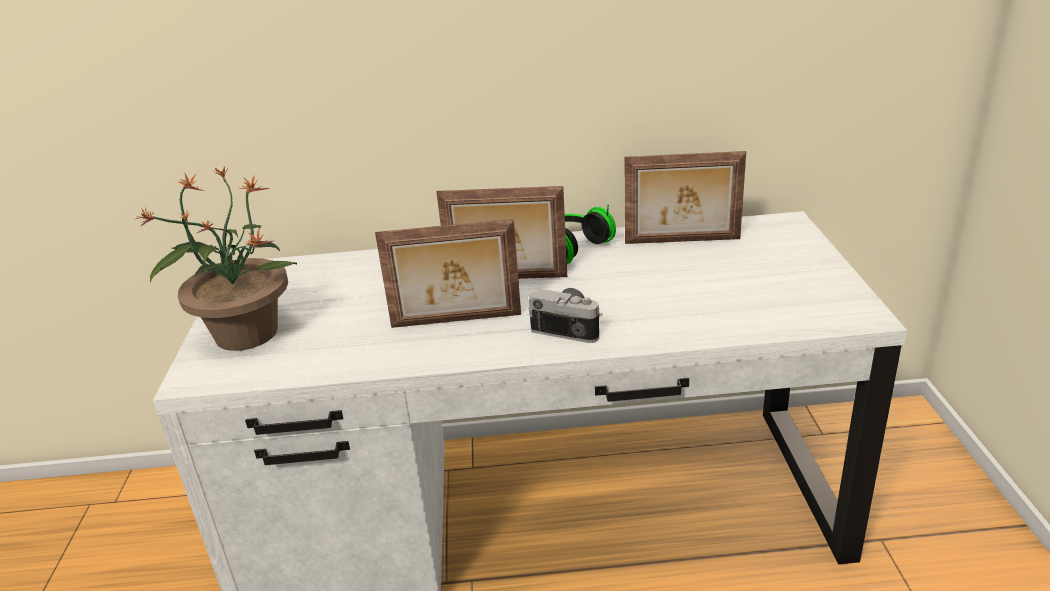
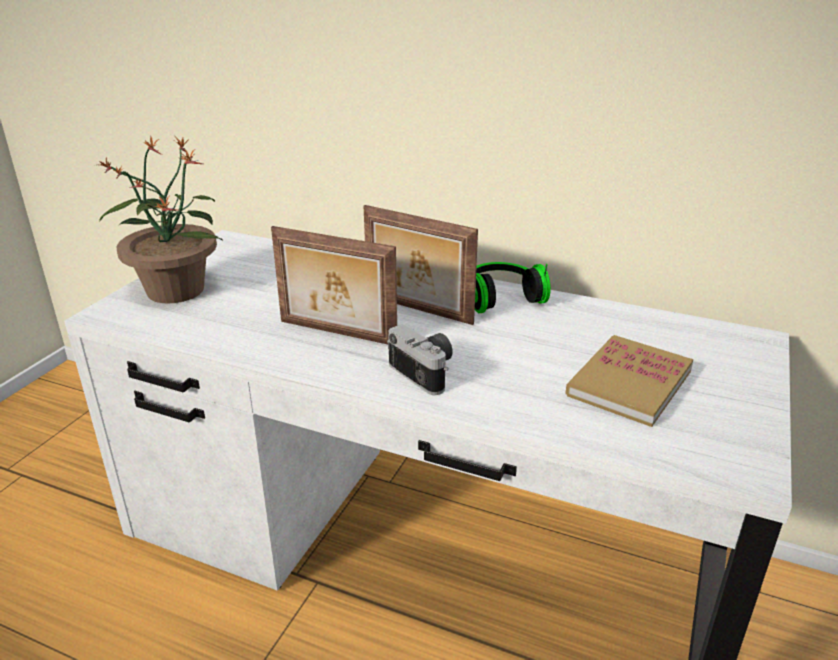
camera: 25 degrees right, 0 degrees up
(682, 242) = (619, 325): picture frame -> none
(730, 283) = (629, 383): none -> book

